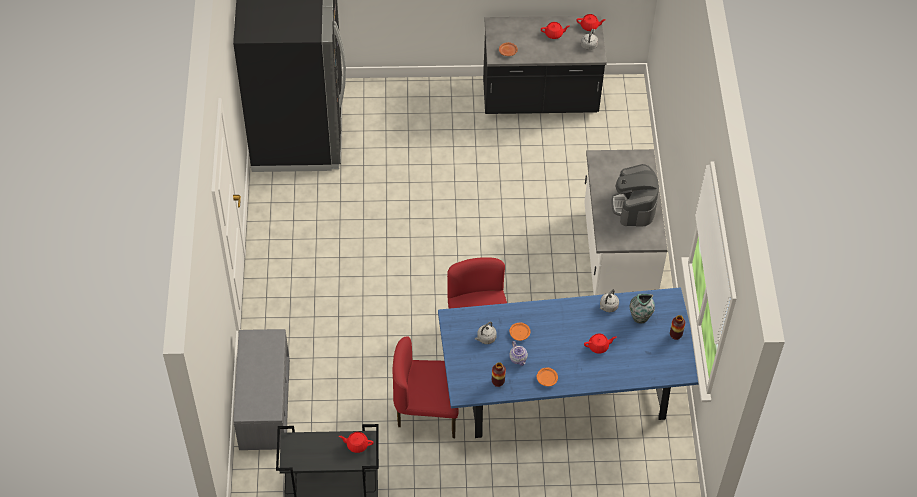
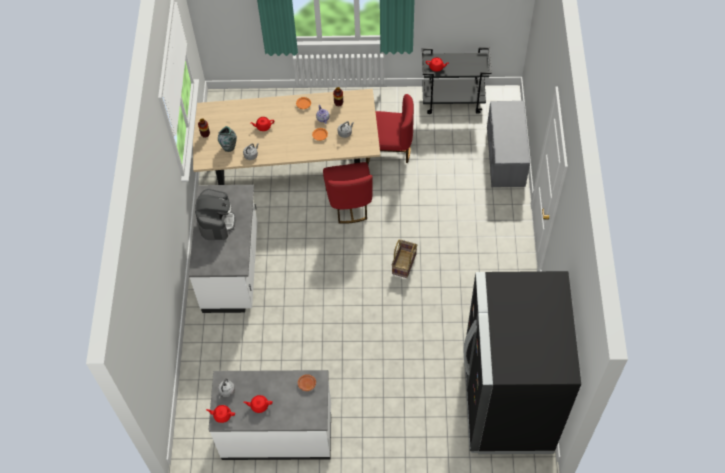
camera: 175 degrees left, 5 degrees up
(406, 263) = (404, 264): none -> basket
(540, 99) = (277, 431): black counter -> white counter
(563, 389) = (290, 165): blue dining table -> beige dining table

